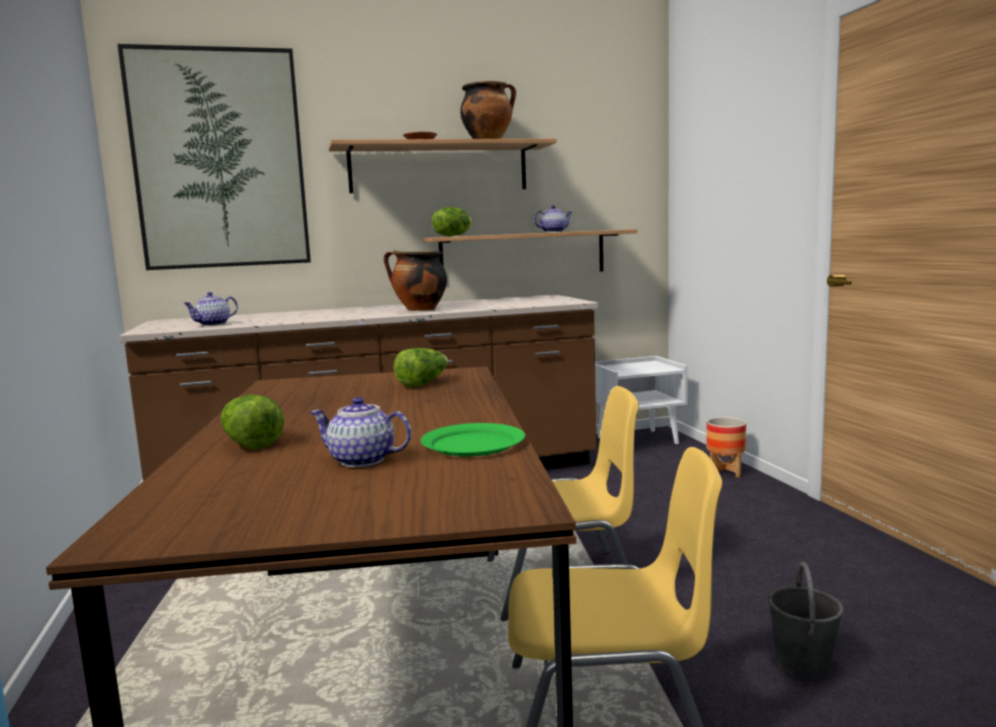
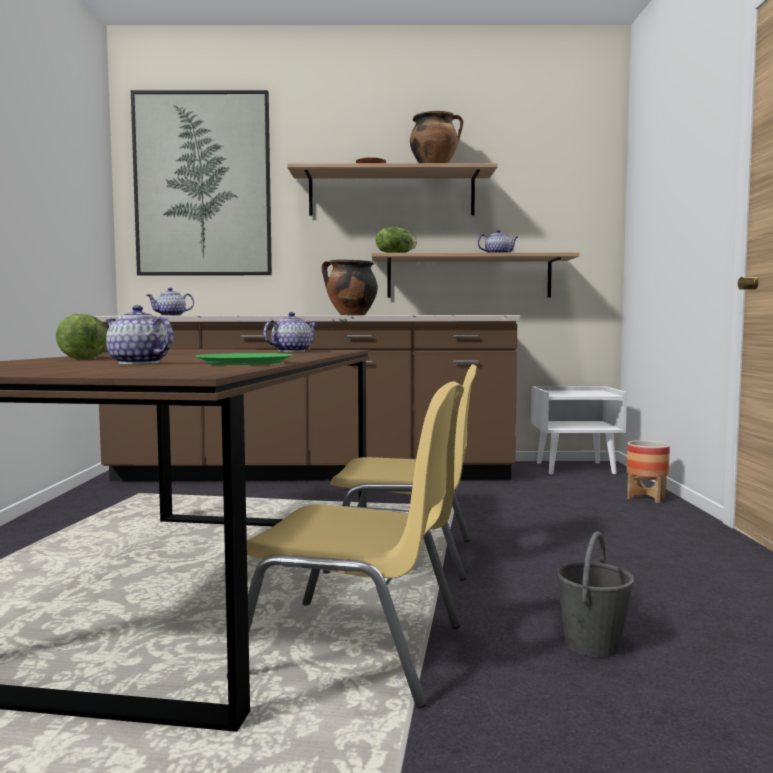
camera: 15 degrees right, 5 degrees down
(423, 383) = (291, 351): lettuce -> teapot

